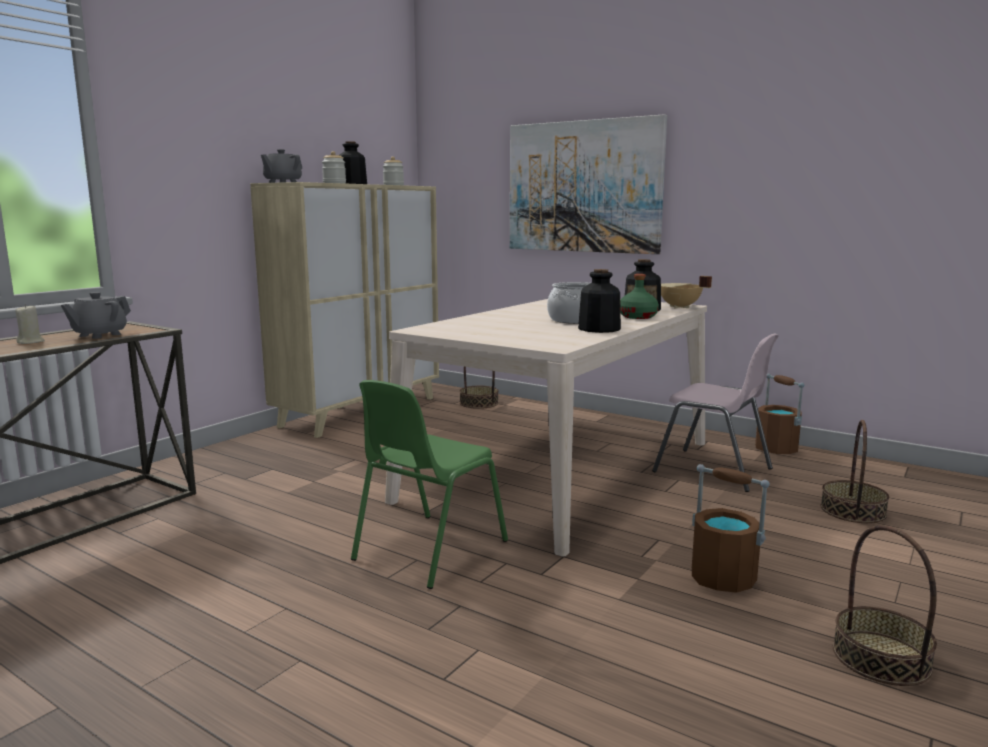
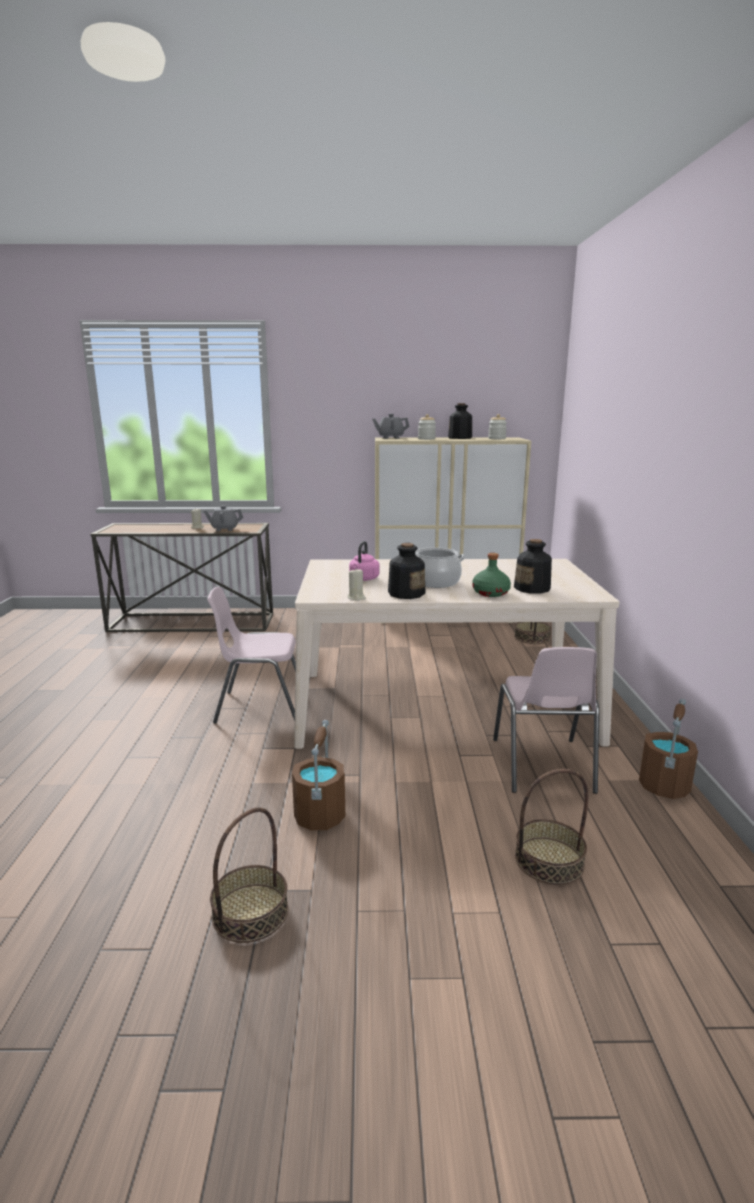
camera: 55 degrees right, 5 degrees up
(427, 550) = (260, 706): green chair -> pink chair
(519, 330) = (363, 579): none -> pink kettle
(583, 187) = (623, 452): picture -> none
(586, 339) = (356, 598): none -> beige candle
(679, 307) = (580, 595): beige cooking pot -> none

